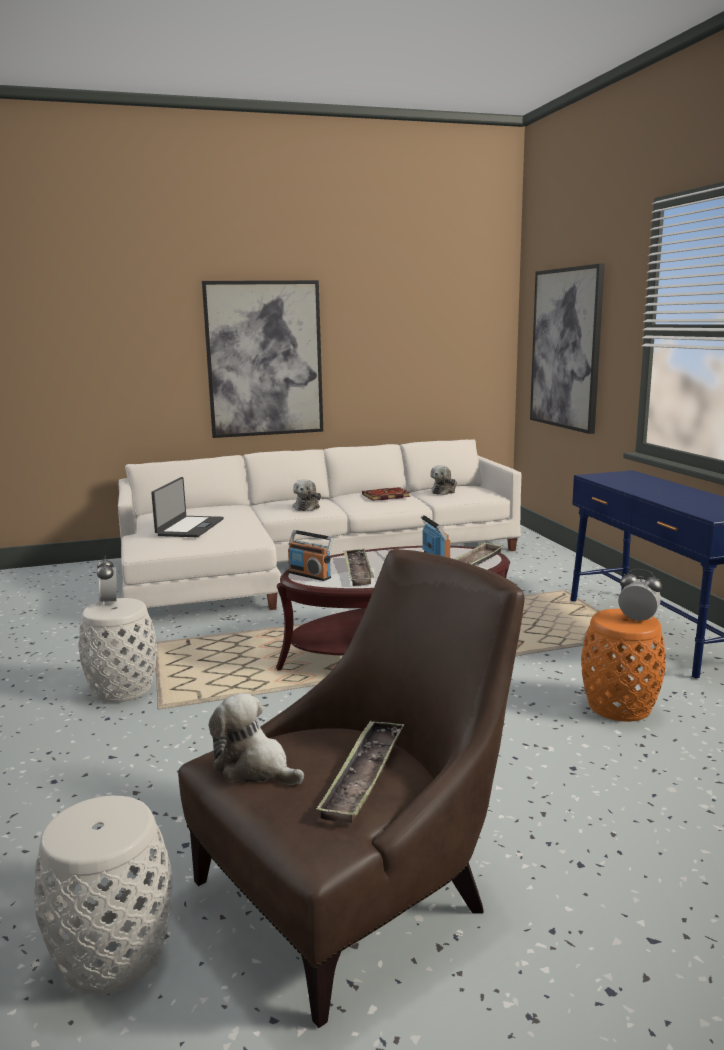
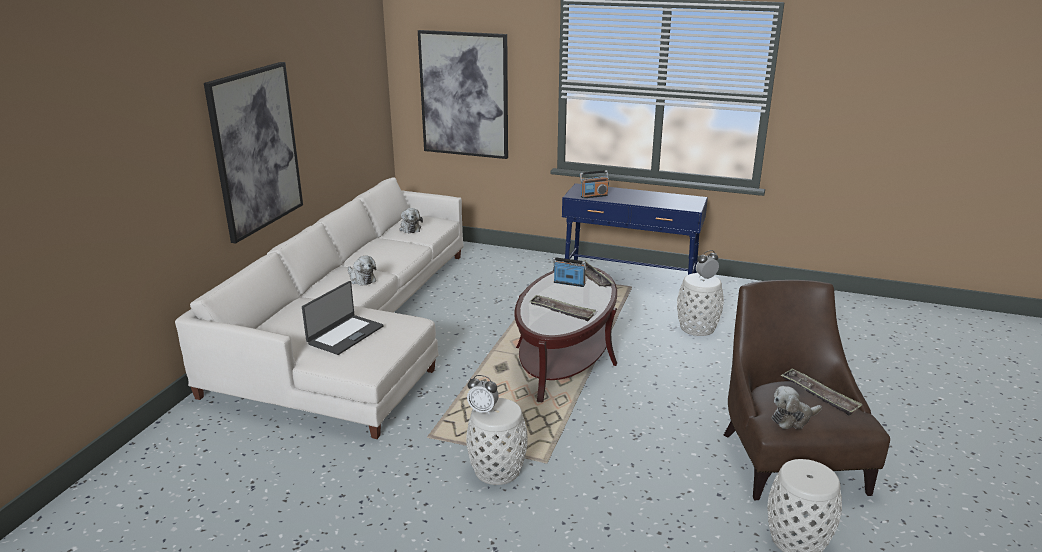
camera: 55 degrees left, 10 degrees up
(189, 527) = (345, 335): laptop -> laptop turned 75 degrees clockwise
(310, 575) = (549, 326): radio -> radio (594, 196)
(385, 496) = (387, 248): book -> none
(618, 707) = (697, 328): orange stool -> white stool

